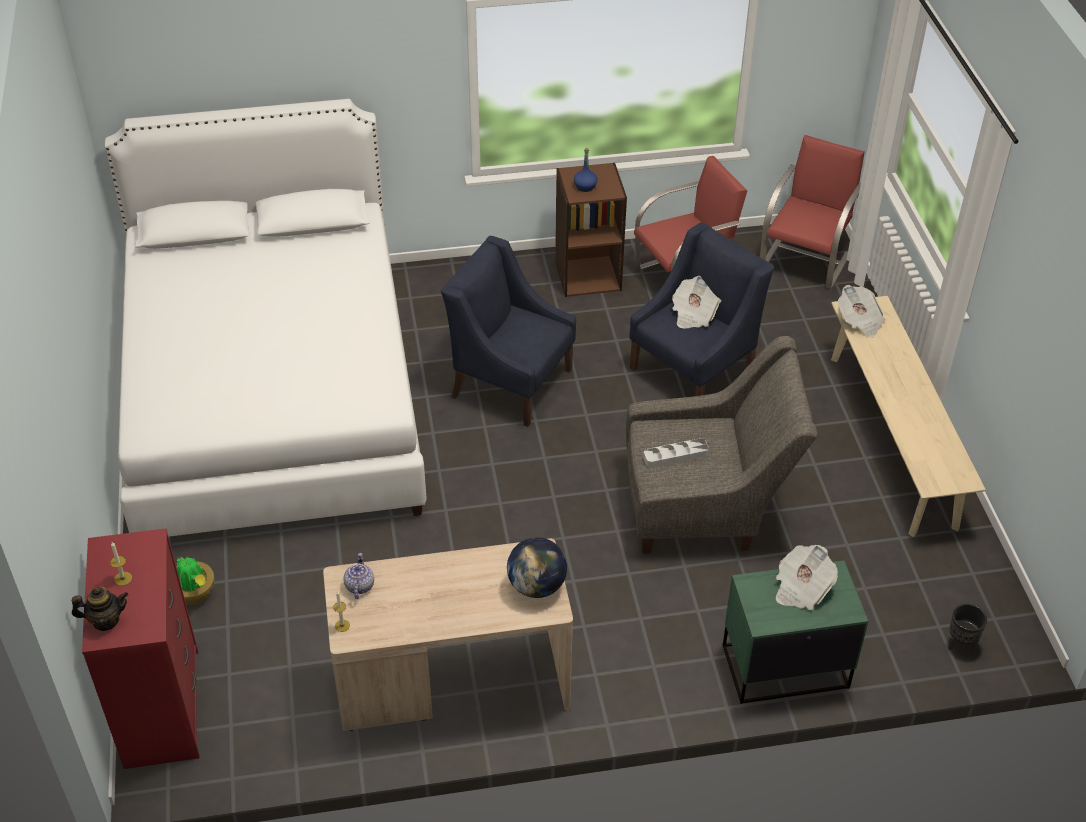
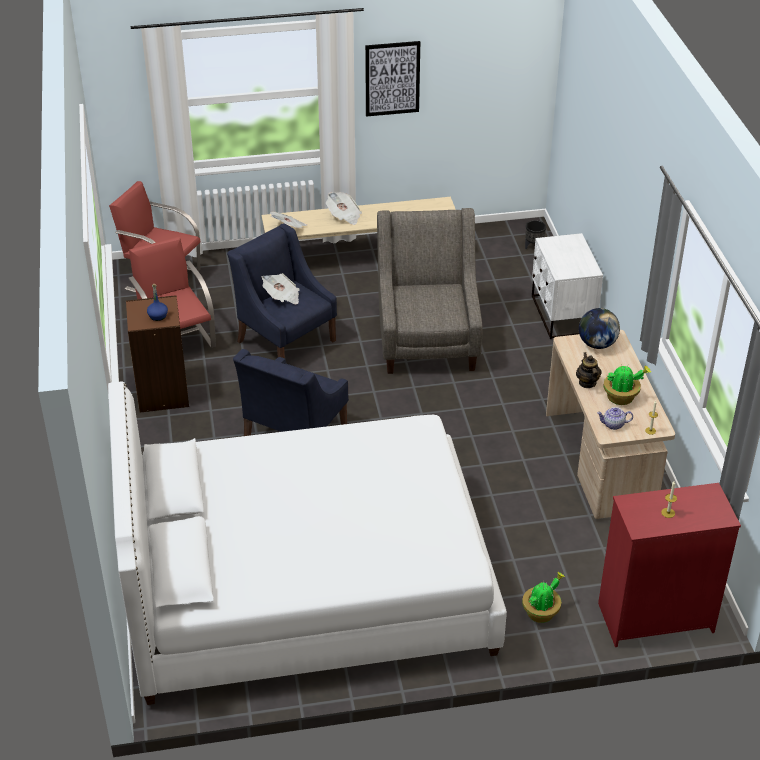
camera: 90 degrees left, 5 degrees down
(105, 620) = (709, 516): teapot -> teapot (587, 383)
(415, 601) = (621, 398): none -> potted plant
(675, 455) = (435, 309): grey tray -> none
(784, 666) = (561, 315): green nightstand -> white nightstand
(801, 588) = (561, 254): newspaper -> newspaper (344, 216)
(1024, 276) = (392, 78): none -> picture

